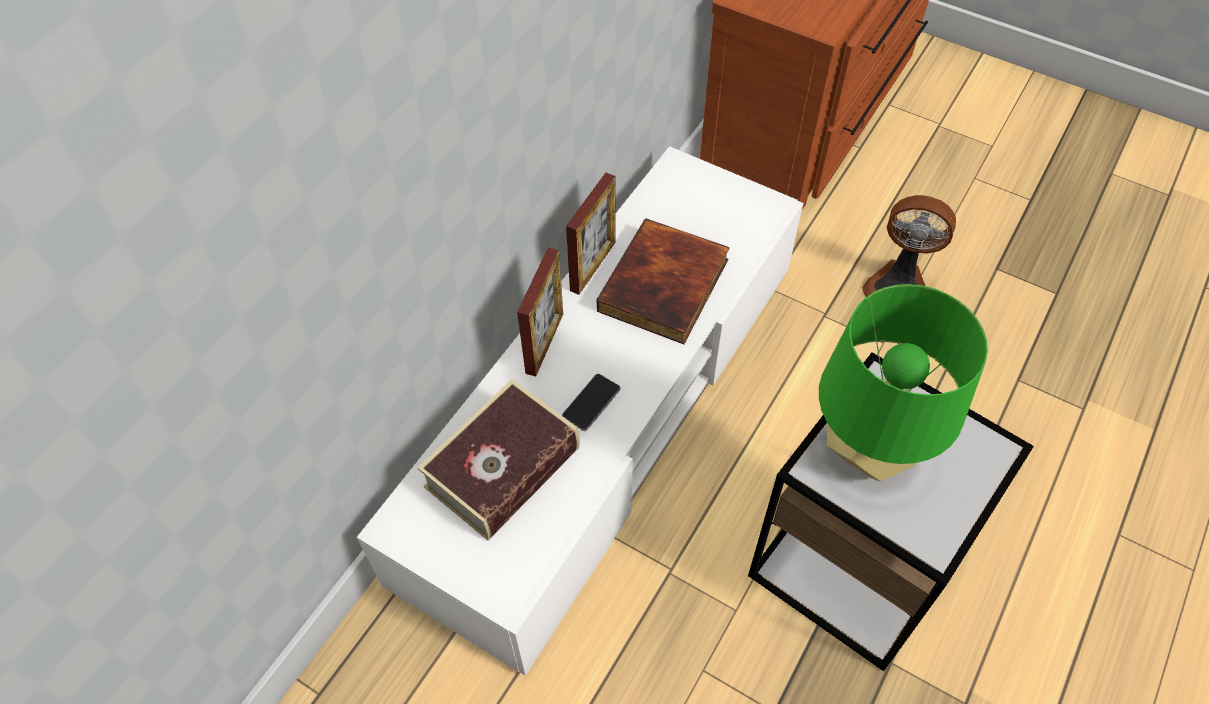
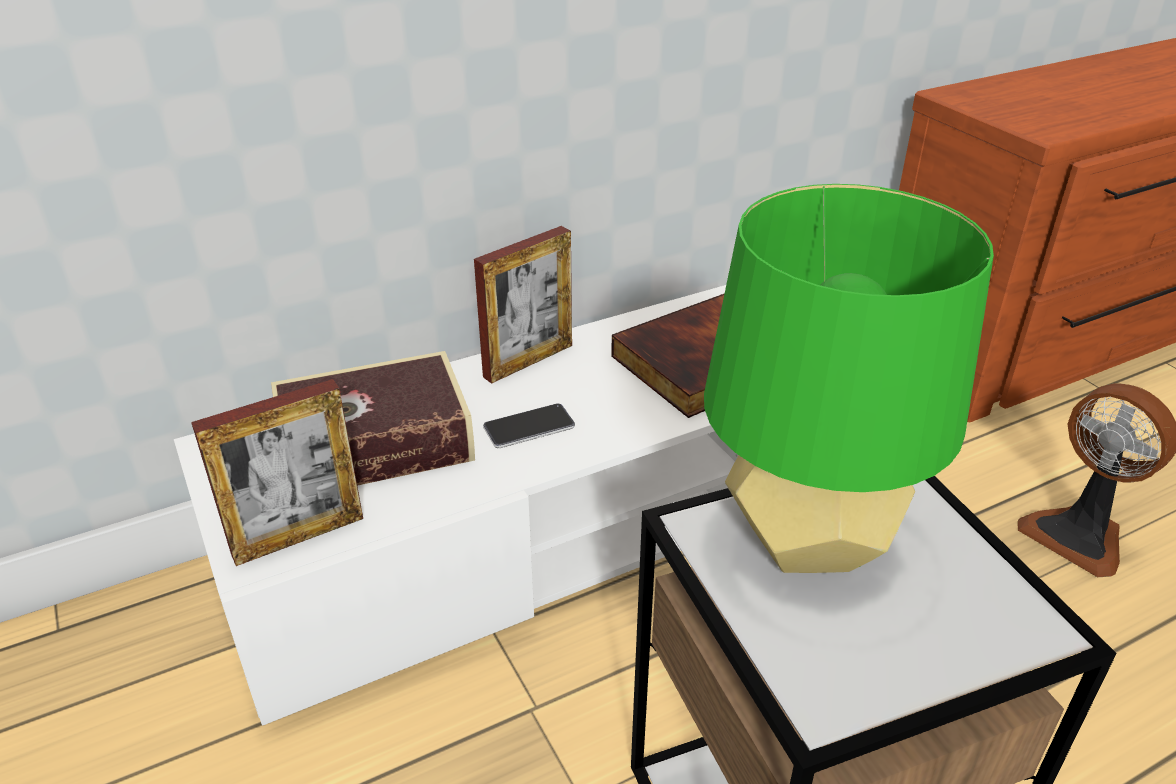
camera: 30 degrees right, 20 degrees down
(593, 266) = (641, 320): picture frame -> picture frame (298, 536)

